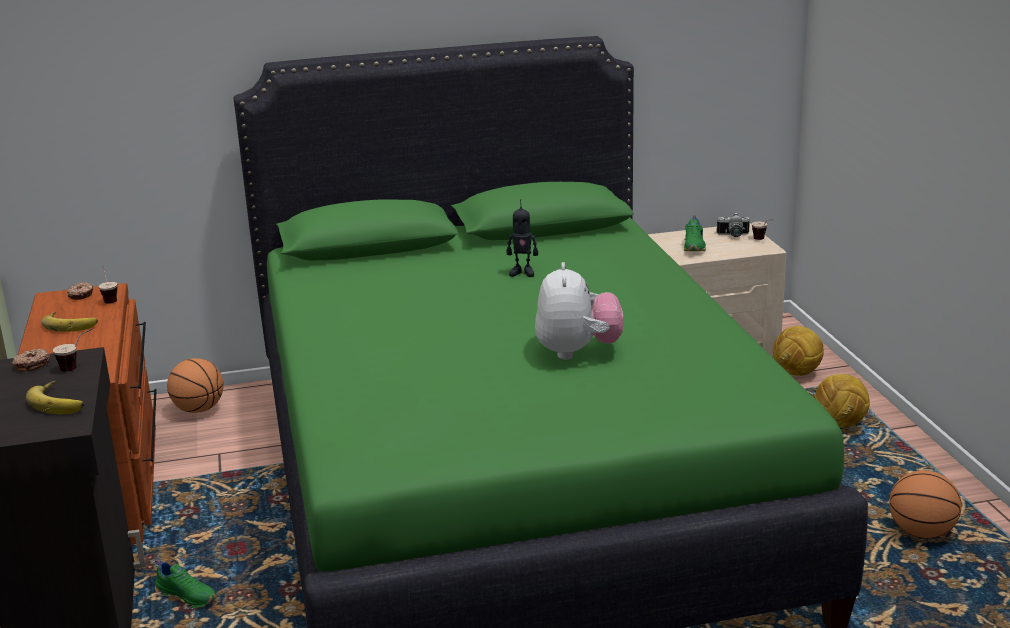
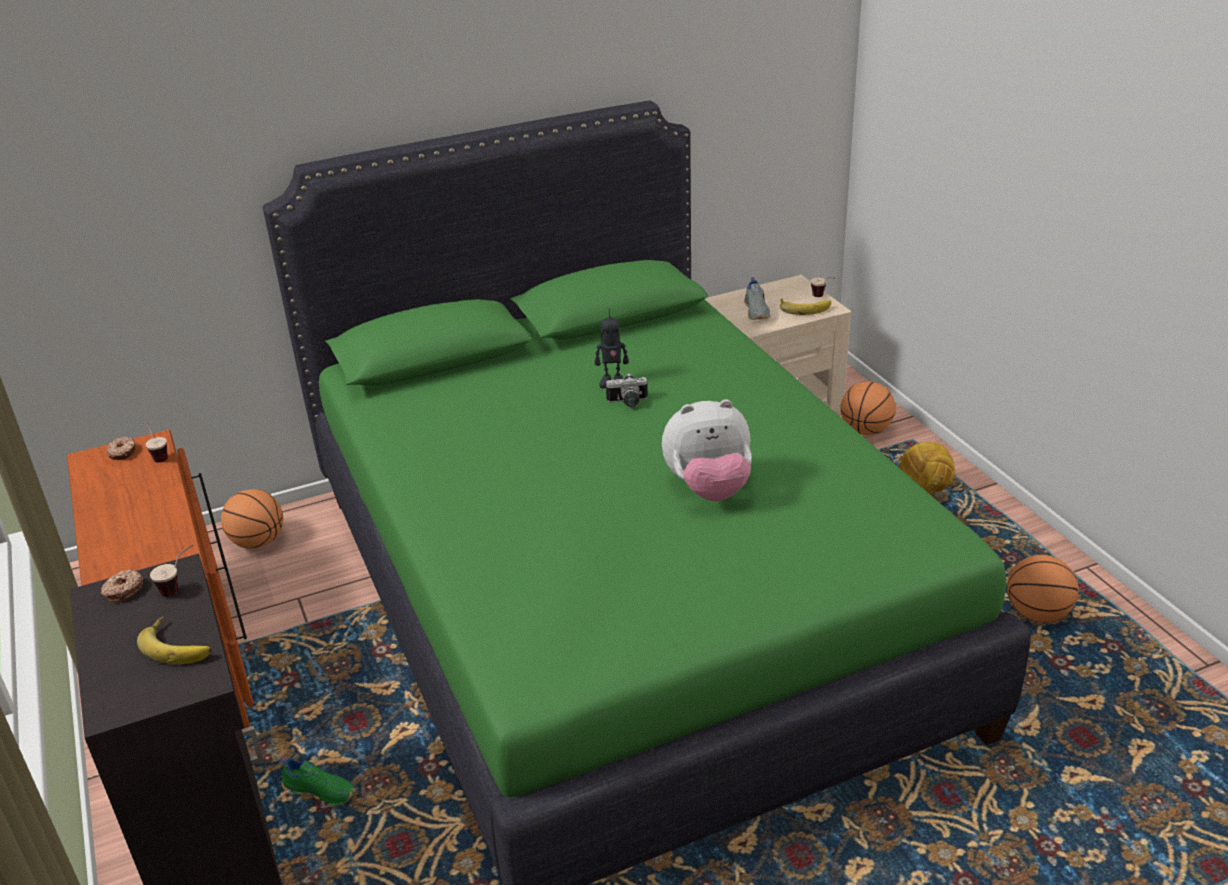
camera: 10 degrees left, 10 degrees up
(71, 324) = (126, 497): banana -> banana (804, 307)
(577, 352) = (709, 489): plush toy -> plush toy turned 90 degrees clockwise
(694, 246) = (757, 311): green shoe -> grey shoe
(733, 235) = (791, 293): camera -> camera (627, 403)
(797, 373) = (866, 431): football -> basketball

